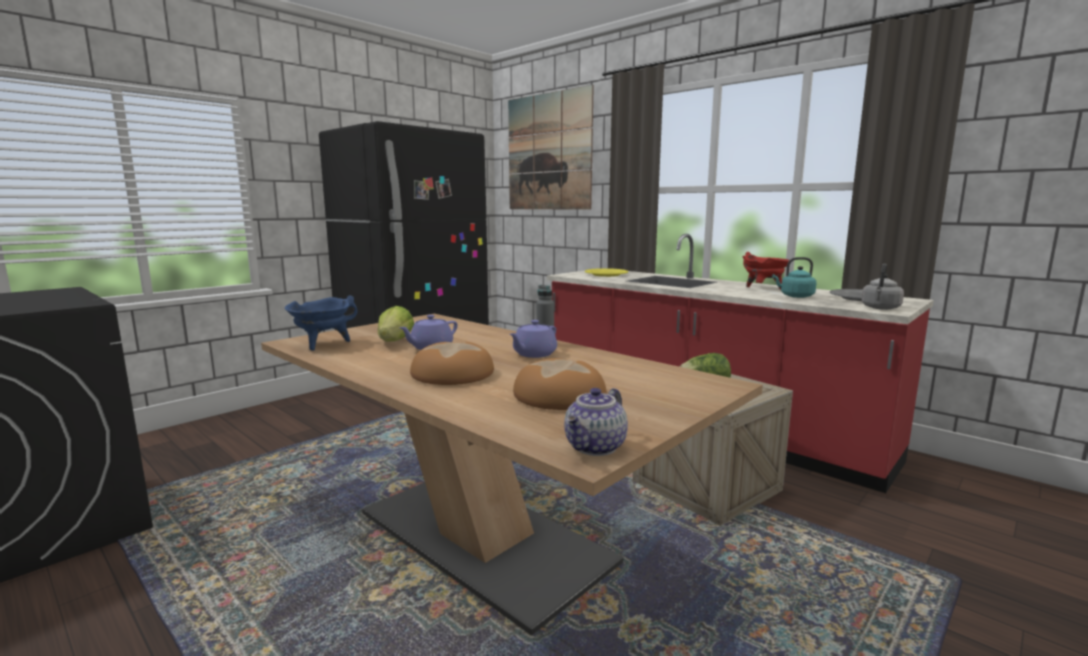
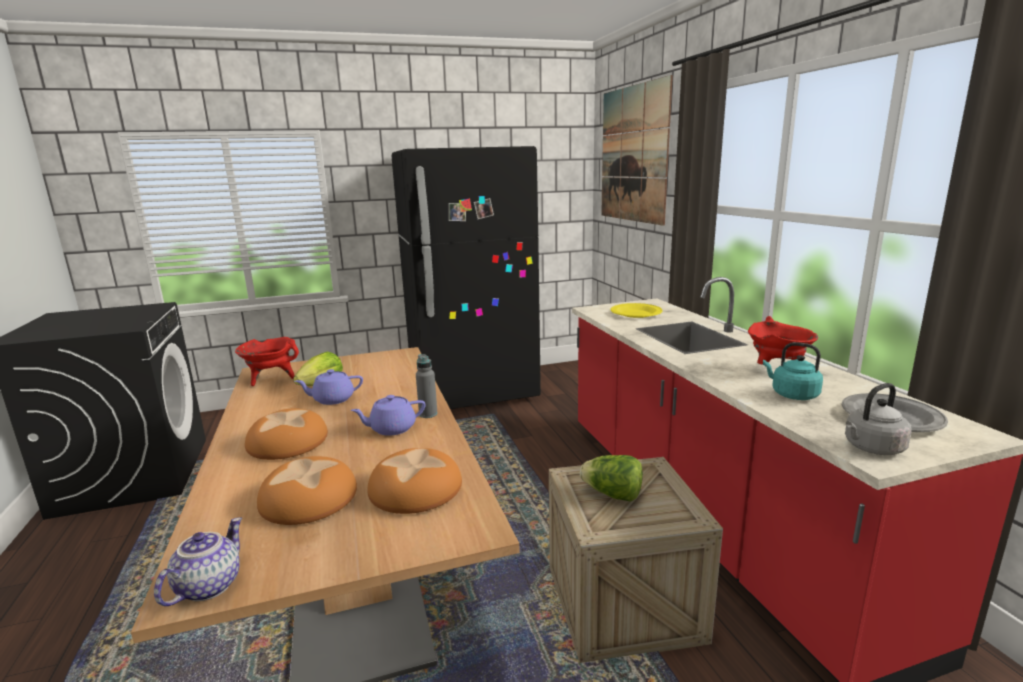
camera: 30 degrees right, 5 degrees up
(323, 345) = (271, 379): blue cooking pot -> red cooking pot
(596, 447) = (208, 585): teapot -> teapot turned 135 degrees clockwise
(633, 376) = (416, 488): none -> bread

